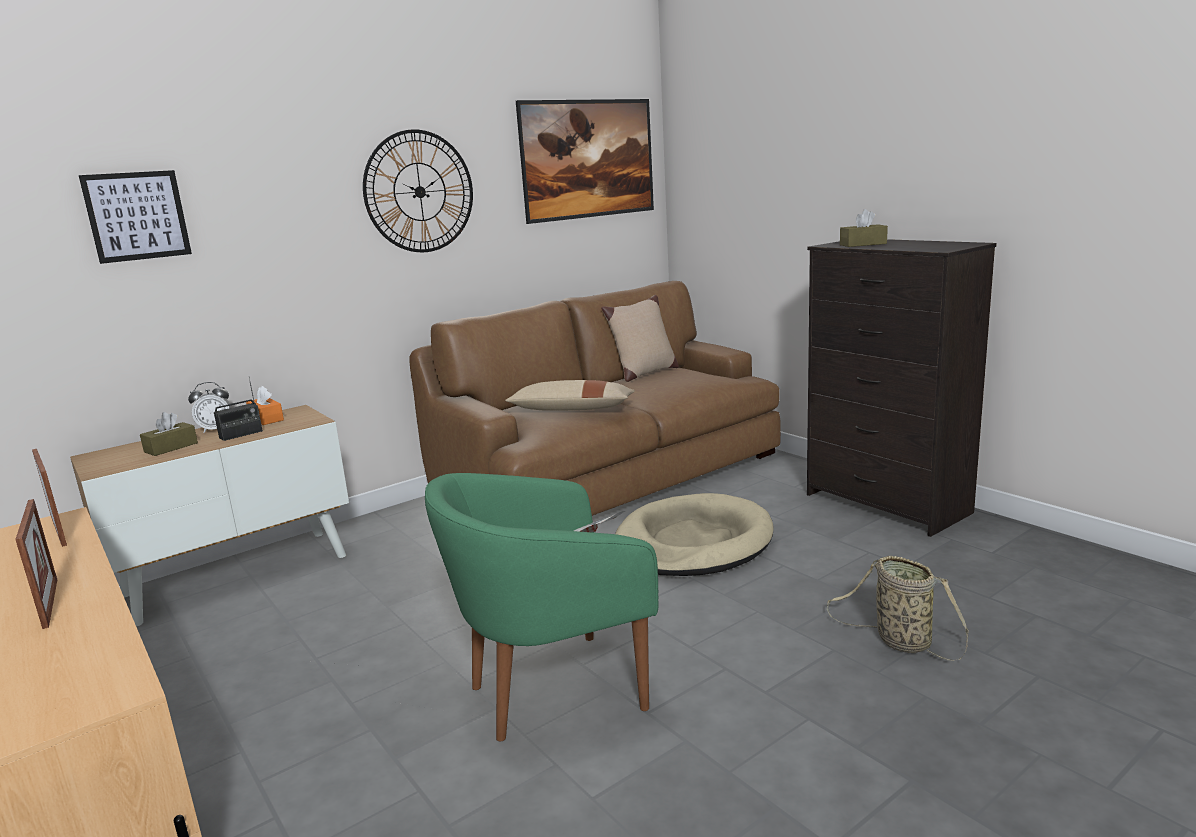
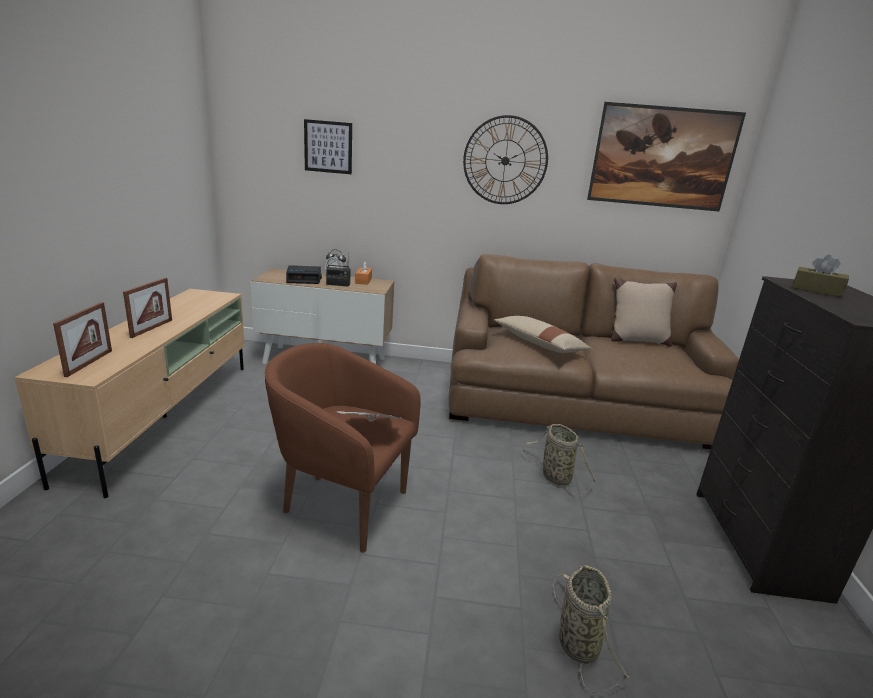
camera: 40 degrees right, 5 degrees up
(59, 531) = (213, 300): picture frame -> picture frame (89, 363)
(171, 447) = (304, 279): brown tissue box -> alarm clock
(551, 691) = (341, 505): green armchair -> brown armchair
(693, 542) = (554, 476): beige dog bed -> basket

